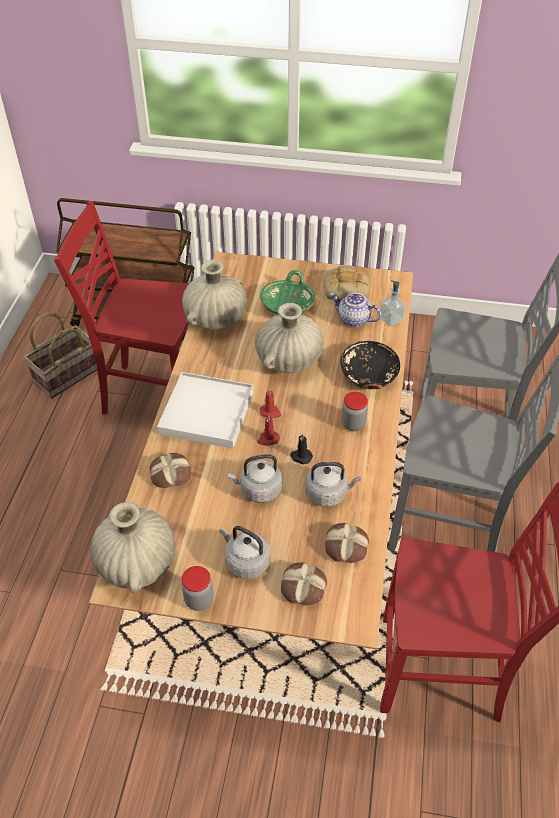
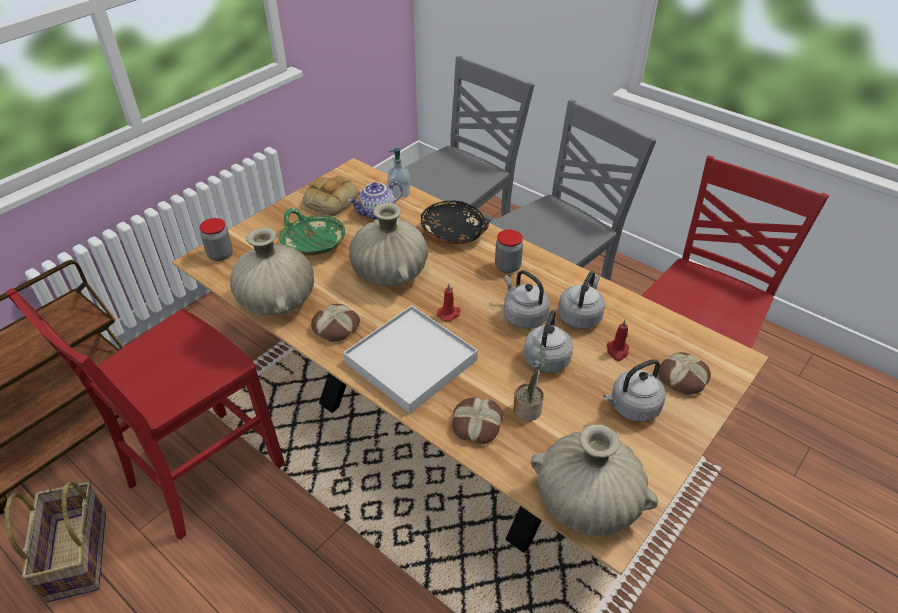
camera: 60 degrees left, 5 degrees down
(199, 599) = (663, 464): jar -> jar (220, 255)
(204, 497) = (528, 408): none -> potted plant
(268, 439) = (484, 329): red candle -> red candle (617, 351)
(301, 456) = (523, 316): black candle -> grey kettle
(345, 547) = (650, 331): bread -> bread (336, 327)

